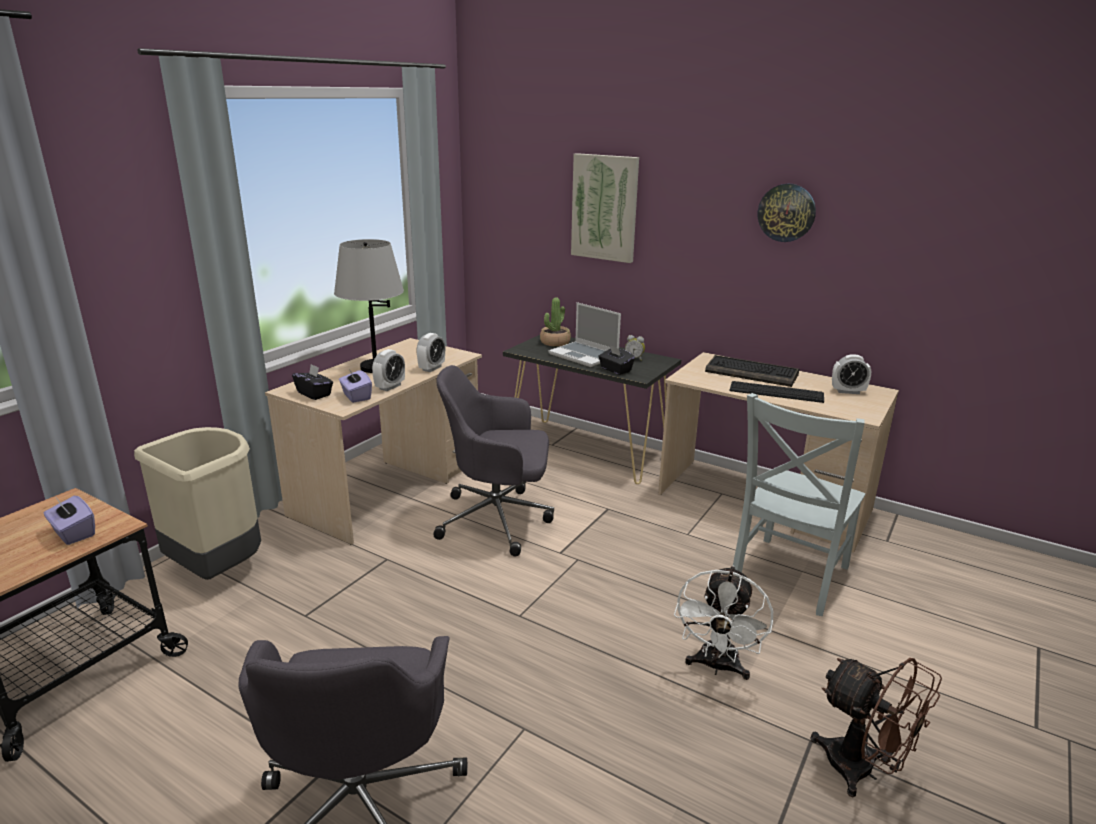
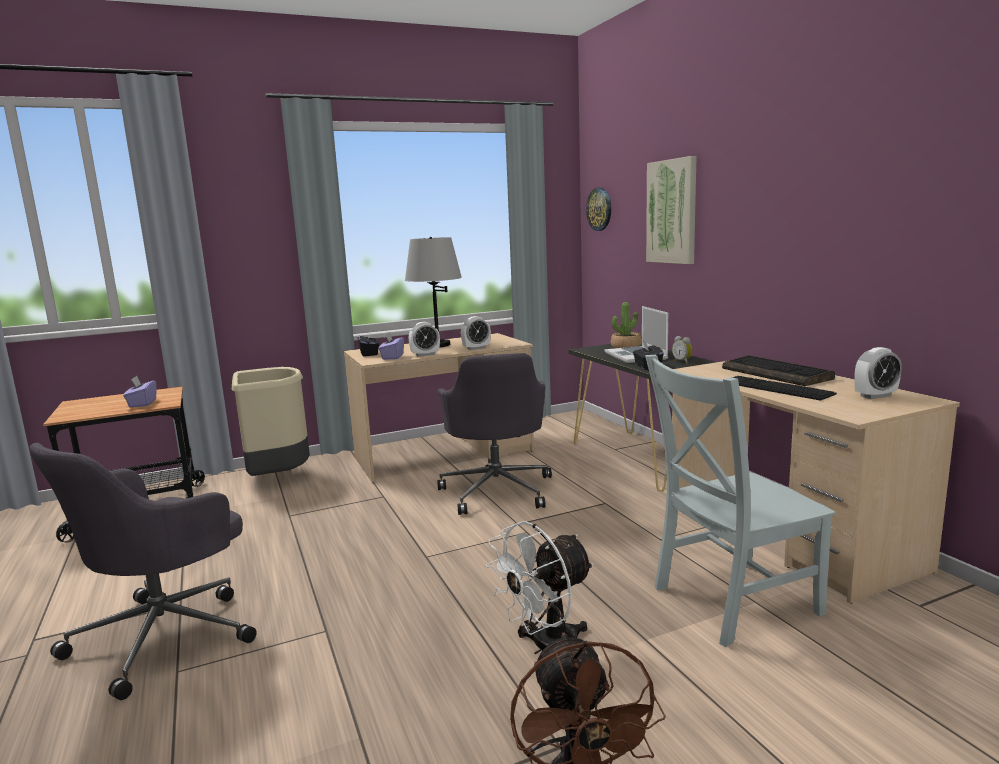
camera: 35 degrees right, 10 degrees down
(498, 519) = (497, 490): grey office chair -> grey office chair turned 135 degrees counterclockwise
(786, 212) = (823, 188): wall clock -> wall clock (599, 209)
(848, 391) = (875, 396): alarm clock -> alarm clock turned 60 degrees counterclockwise

